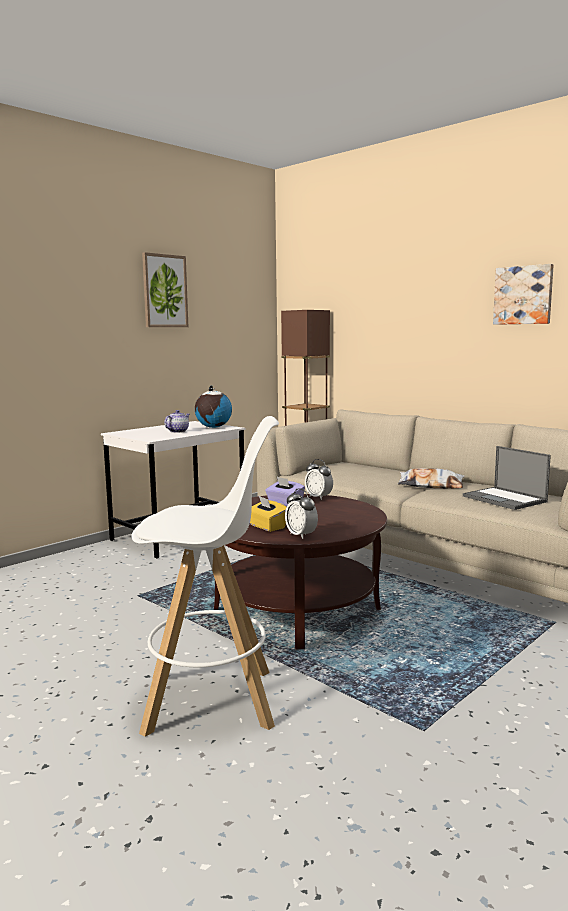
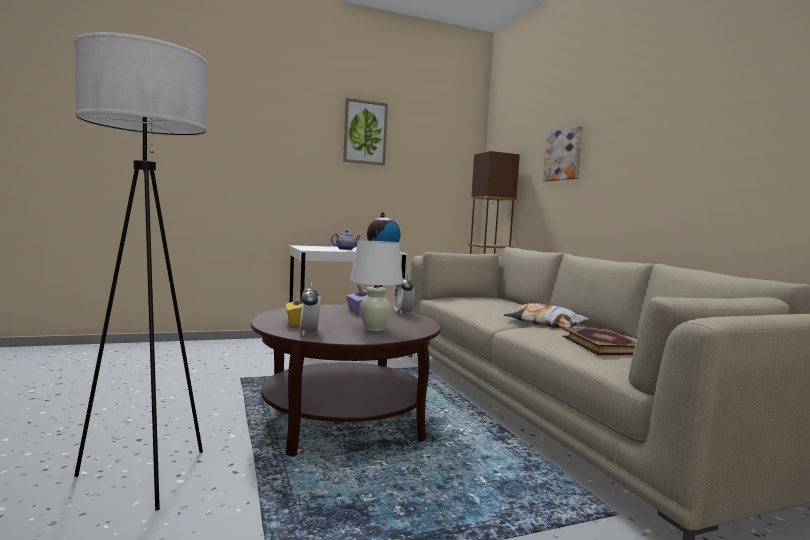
camera: 25 degrees right, 5 degrees down
(212, 701) = (145, 477): white stool -> white floor lamp
(336, 519) = (374, 329): none -> white table lamp
(505, 499) = (603, 345): laptop -> book
(523, 295) = (692, 115): picture -> picture (564, 155)

